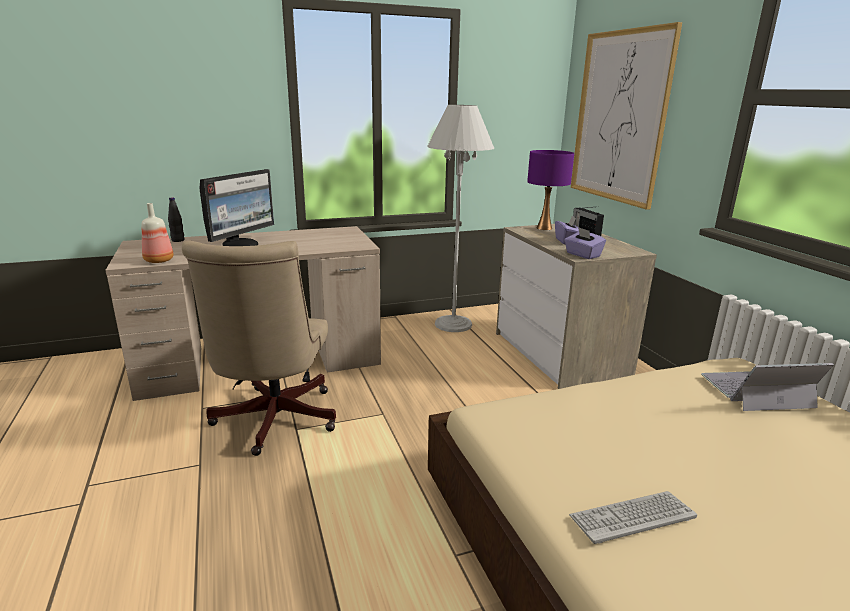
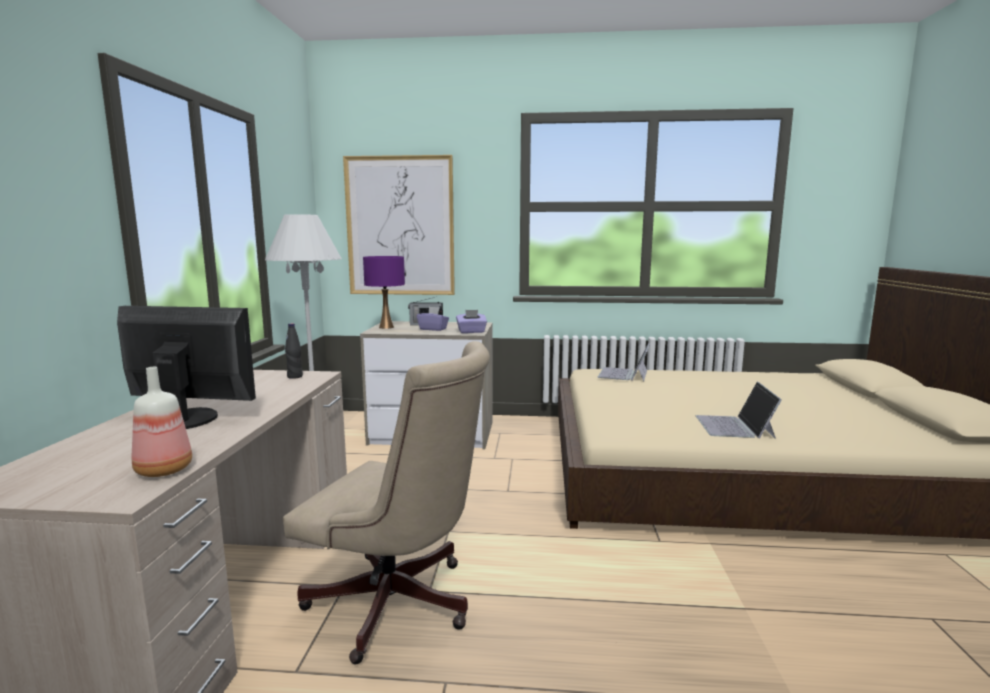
camera: 65 degrees left, 10 degrees down
(178, 240) = (53, 455): black bottle -> black bottle (295, 376)
(242, 244) = (188, 419): monitor -> monitor turned 45 degrees counterclockwise
(632, 517) = (735, 426): keyboard -> laptop

